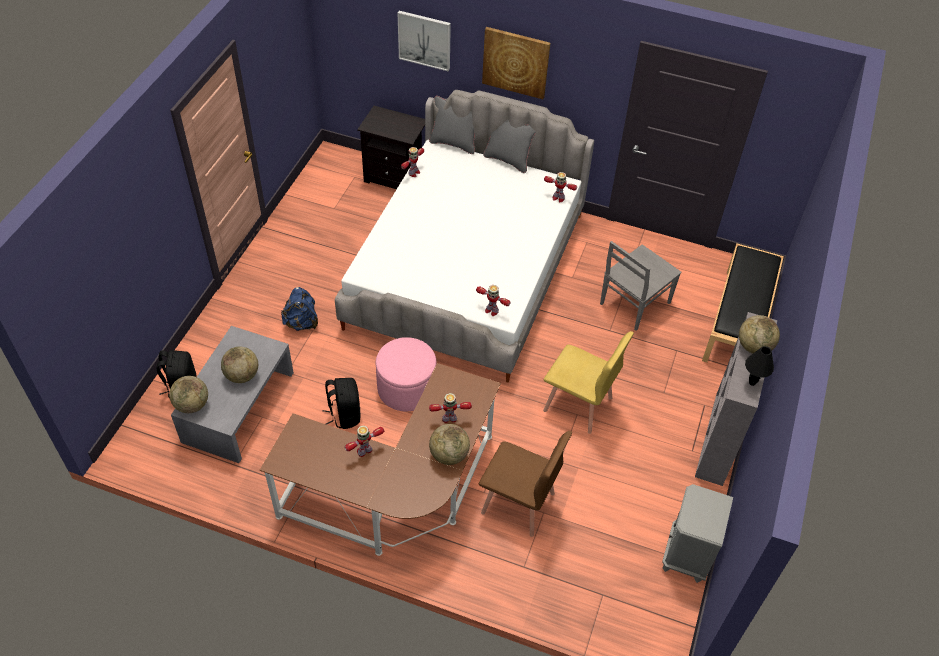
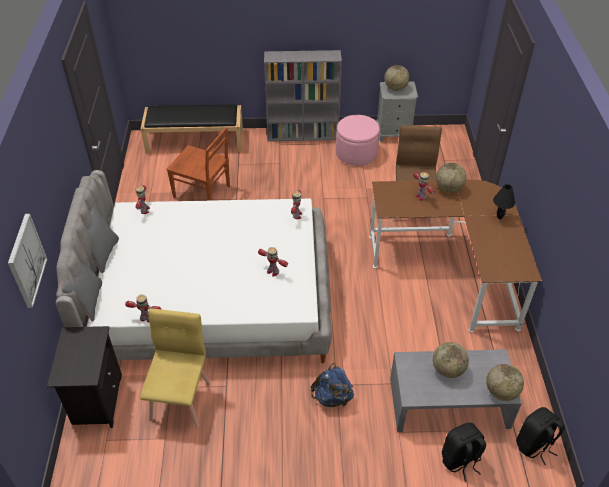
camera: 110 degrees left, 5 degrees down
(344, 415) = (407, 325): black backpack -> black backpack (534, 445)
(365, 451) = (479, 230): toy robot -> toy robot (272, 271)
(406, 388) = (358, 295): pink ottoman -> pink ottoman (356, 153)
(515, 62) = (51, 182): picture -> none
(578, 405) = (315, 199): yellow chair -> yellow chair (181, 400)
(633, 304) = (203, 192): grey chair -> brown chair
(751, 382) = (322, 54): black table lamp -> black table lamp (499, 217)
(754, 346) = (293, 56): globe -> globe (395, 88)

